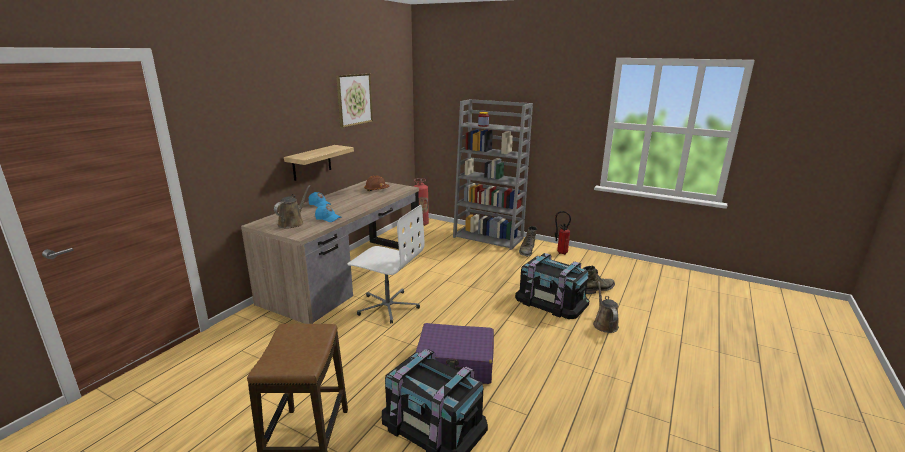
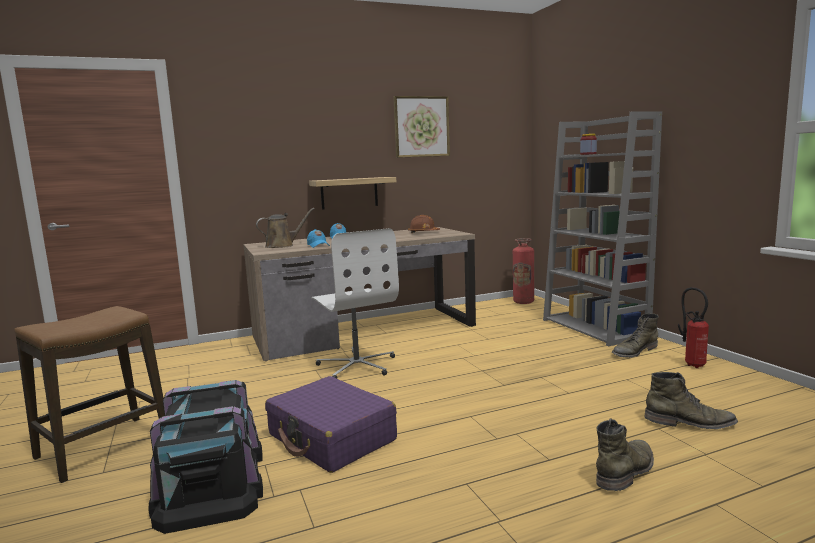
camera: 40 degrees right, 10 degrees down
(551, 300) = (577, 415): black storage box -> none
(604, 324) = (626, 471): brown watering can -> green boot

